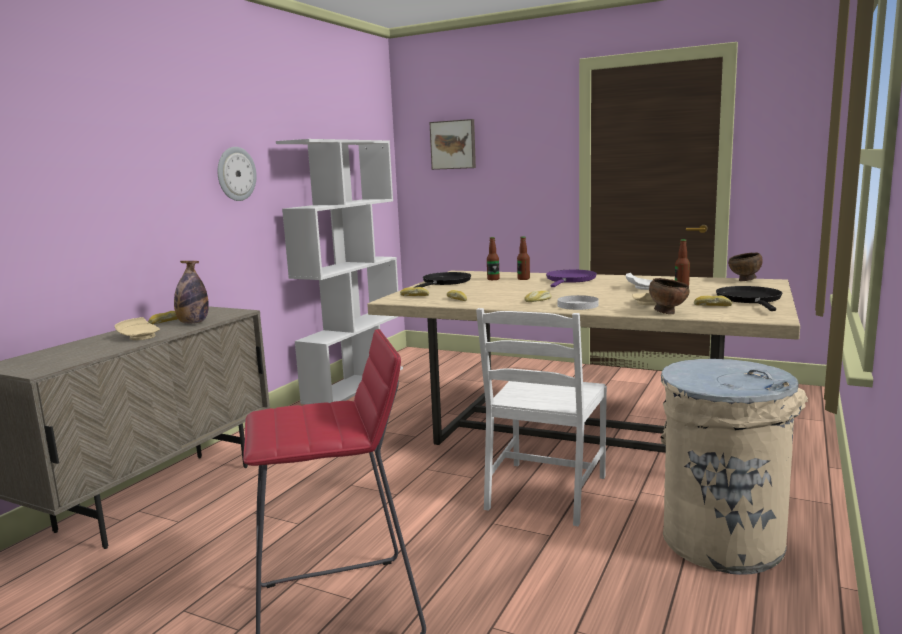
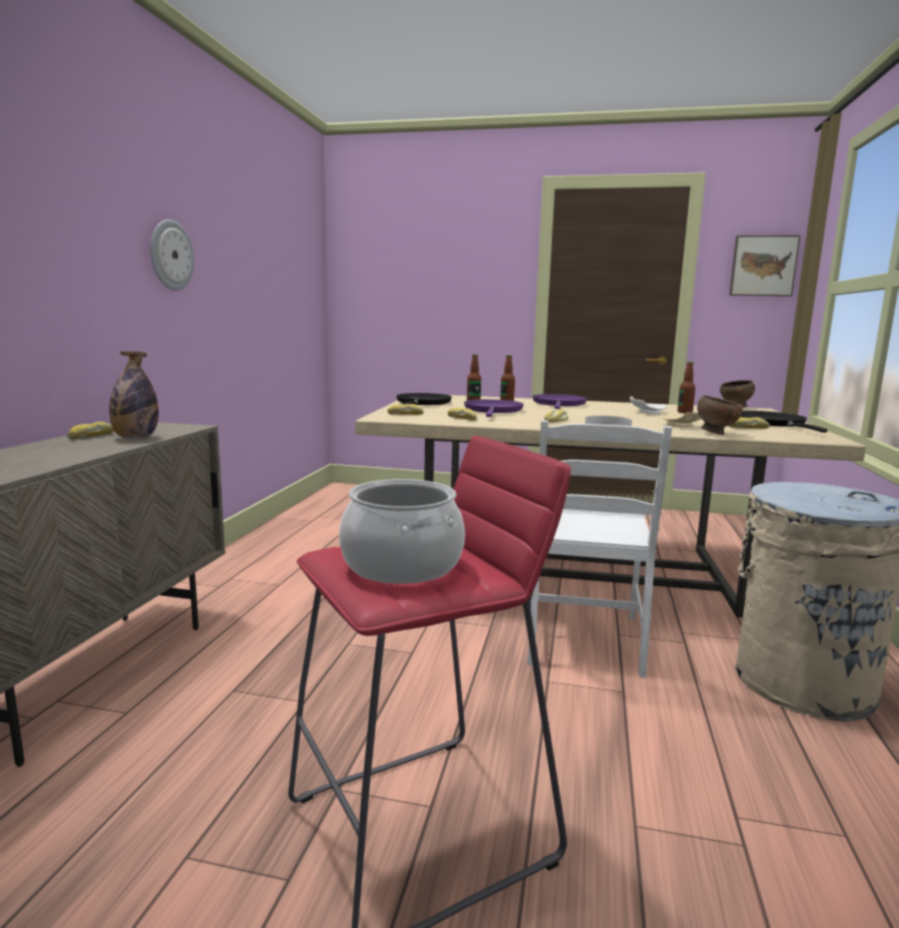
camera: 15 degrees left, 0 degrees up
(140, 337) = (68, 453): beige plate -> none
(301, 422) = (403, 565): none -> cooking pot
(355, 384) = (292, 523): white bookcase -> none
(453, 144) = (397, 260): picture -> picture (763, 266)
(496, 290) = (493, 411): none -> purple frying pan

